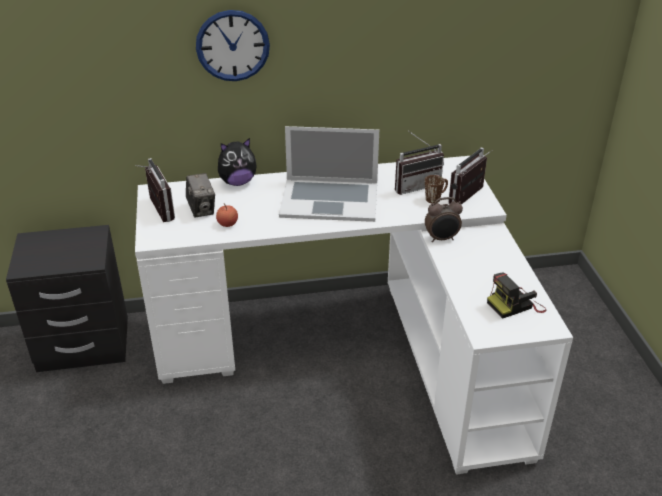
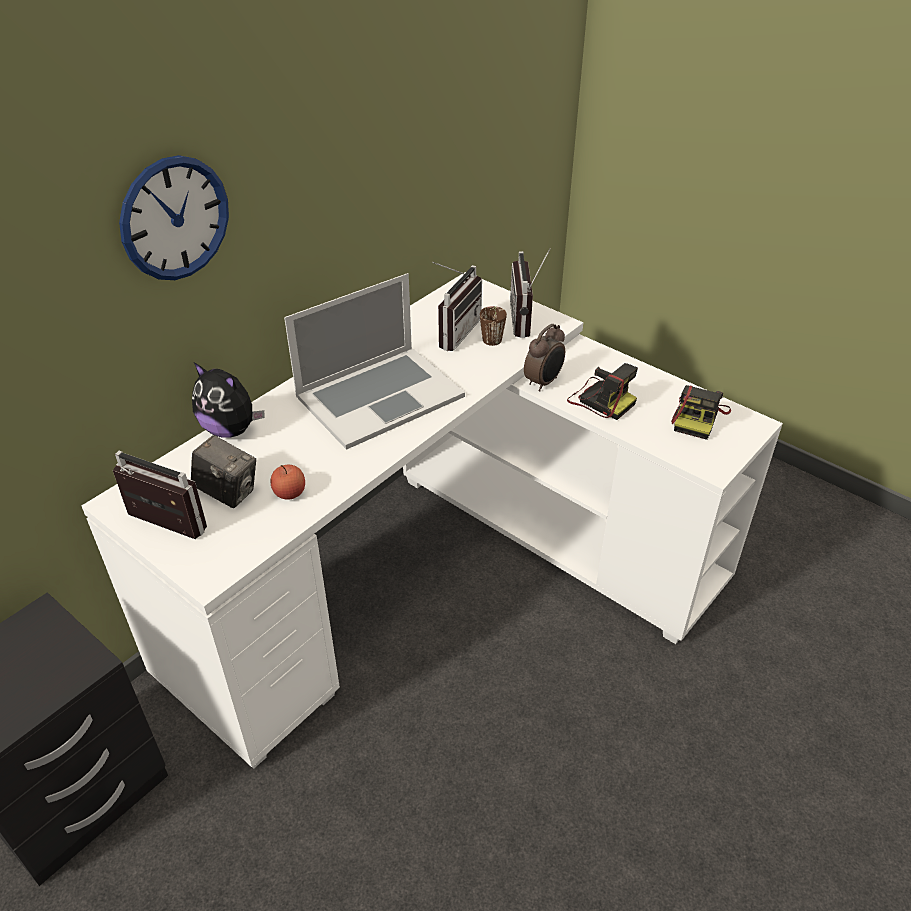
camera: 40 degrees left, 5 degrees up
(237, 182) = (231, 429): plush toy -> plush toy turned 90 degrees clockwise
(464, 264) = (600, 400): none -> camera

